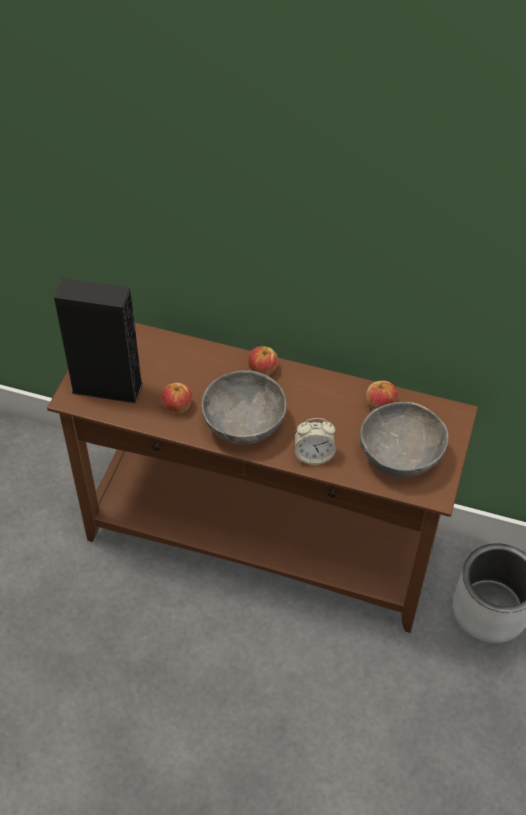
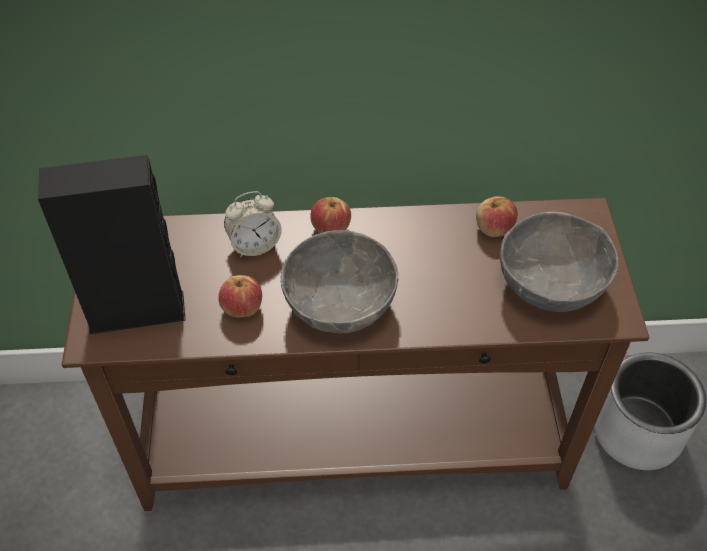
camera: 20 degrees left, 0 degrees up
(313, 455) = (447, 316): alarm clock -> alarm clock (254, 245)

